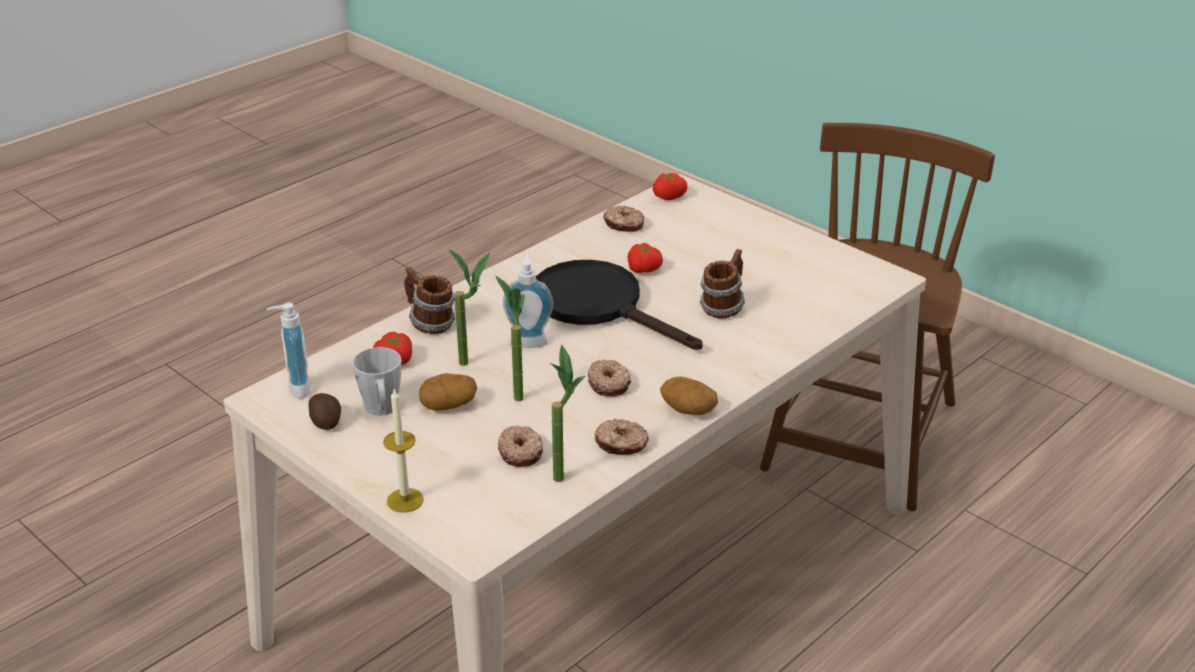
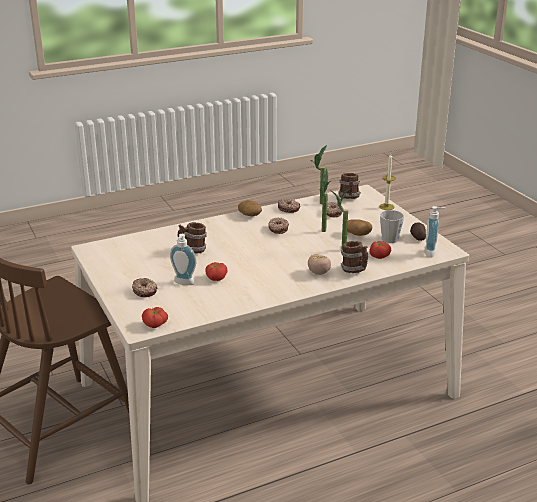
camera: 160 degrees left, 5 degrees down
(488, 308) = (318, 273): none -> tomato
(501, 512) = (349, 198): none -> mug
(529, 340) = (305, 253): soap dispenser -> soap dispenser (183, 283)
(599, 305) = (257, 263): black frying pan -> none
(624, 225) = (203, 308): donut -> donut (145, 291)

